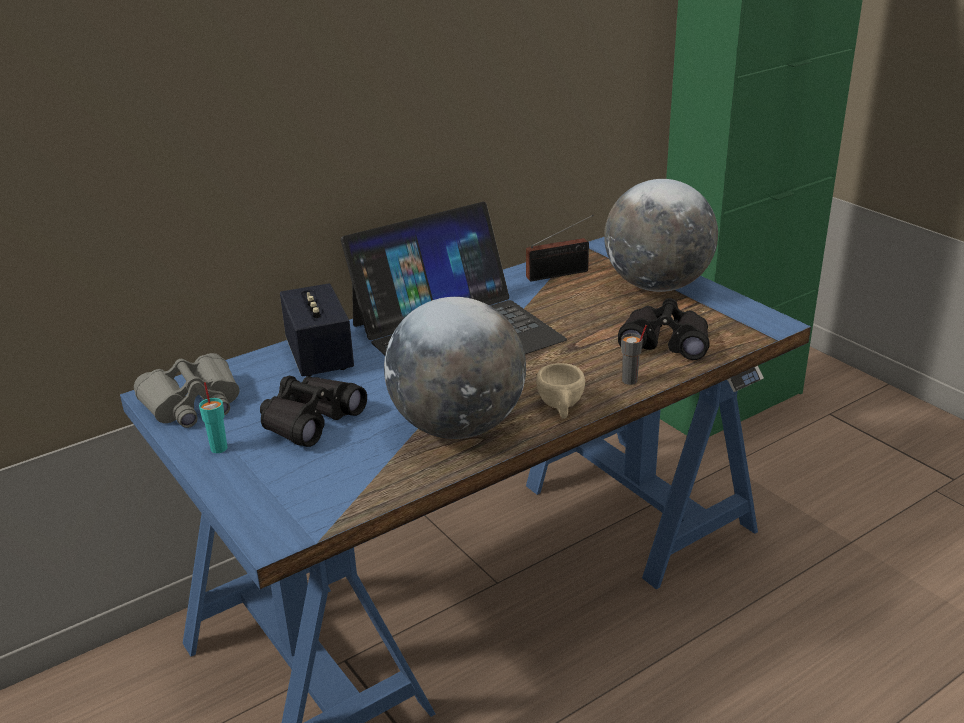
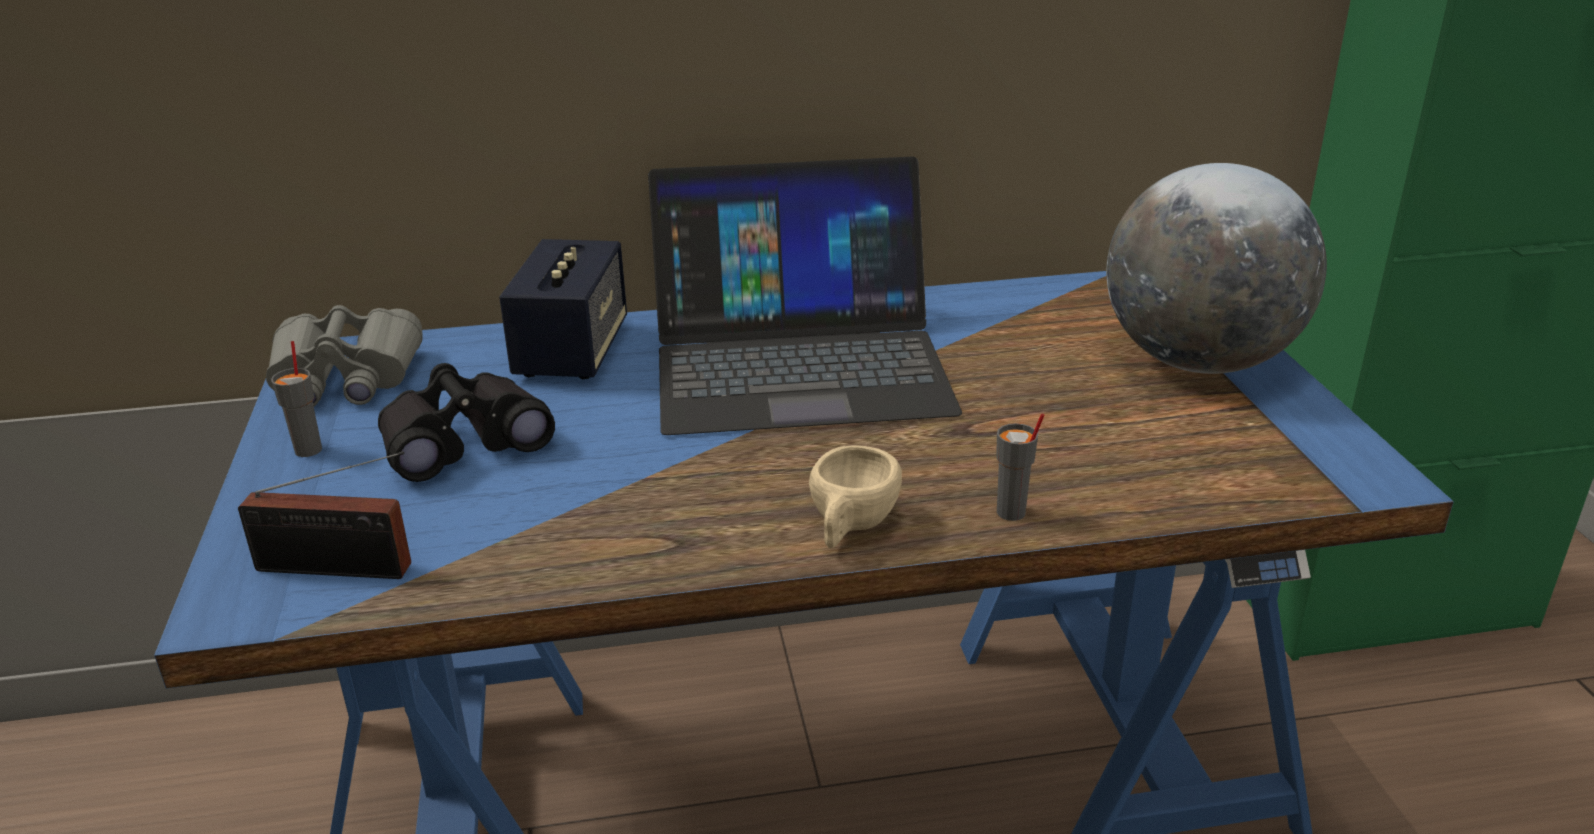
camera: 25 degrees right, 0 degrees up
(219, 448) = (309, 449): turquoise cup -> grey cup
(458, 427) = (658, 513): globe -> none
(561, 274) = (1046, 308): radio -> radio (342, 569)
(665, 342) = (1132, 462): black binoculars -> none

